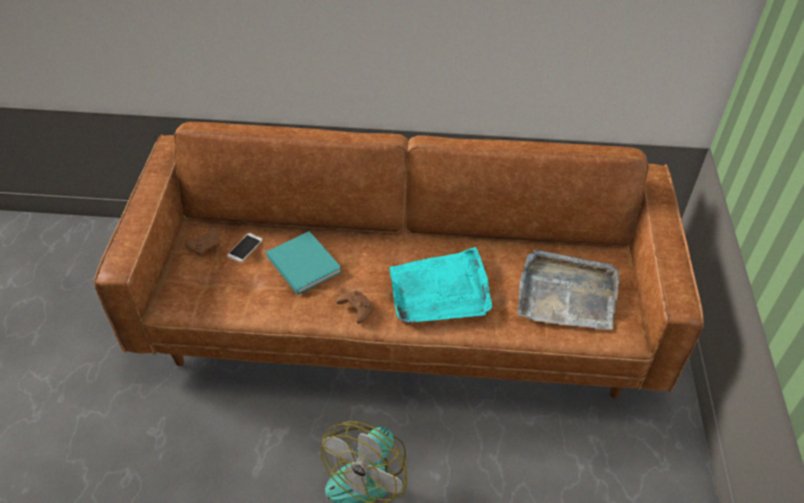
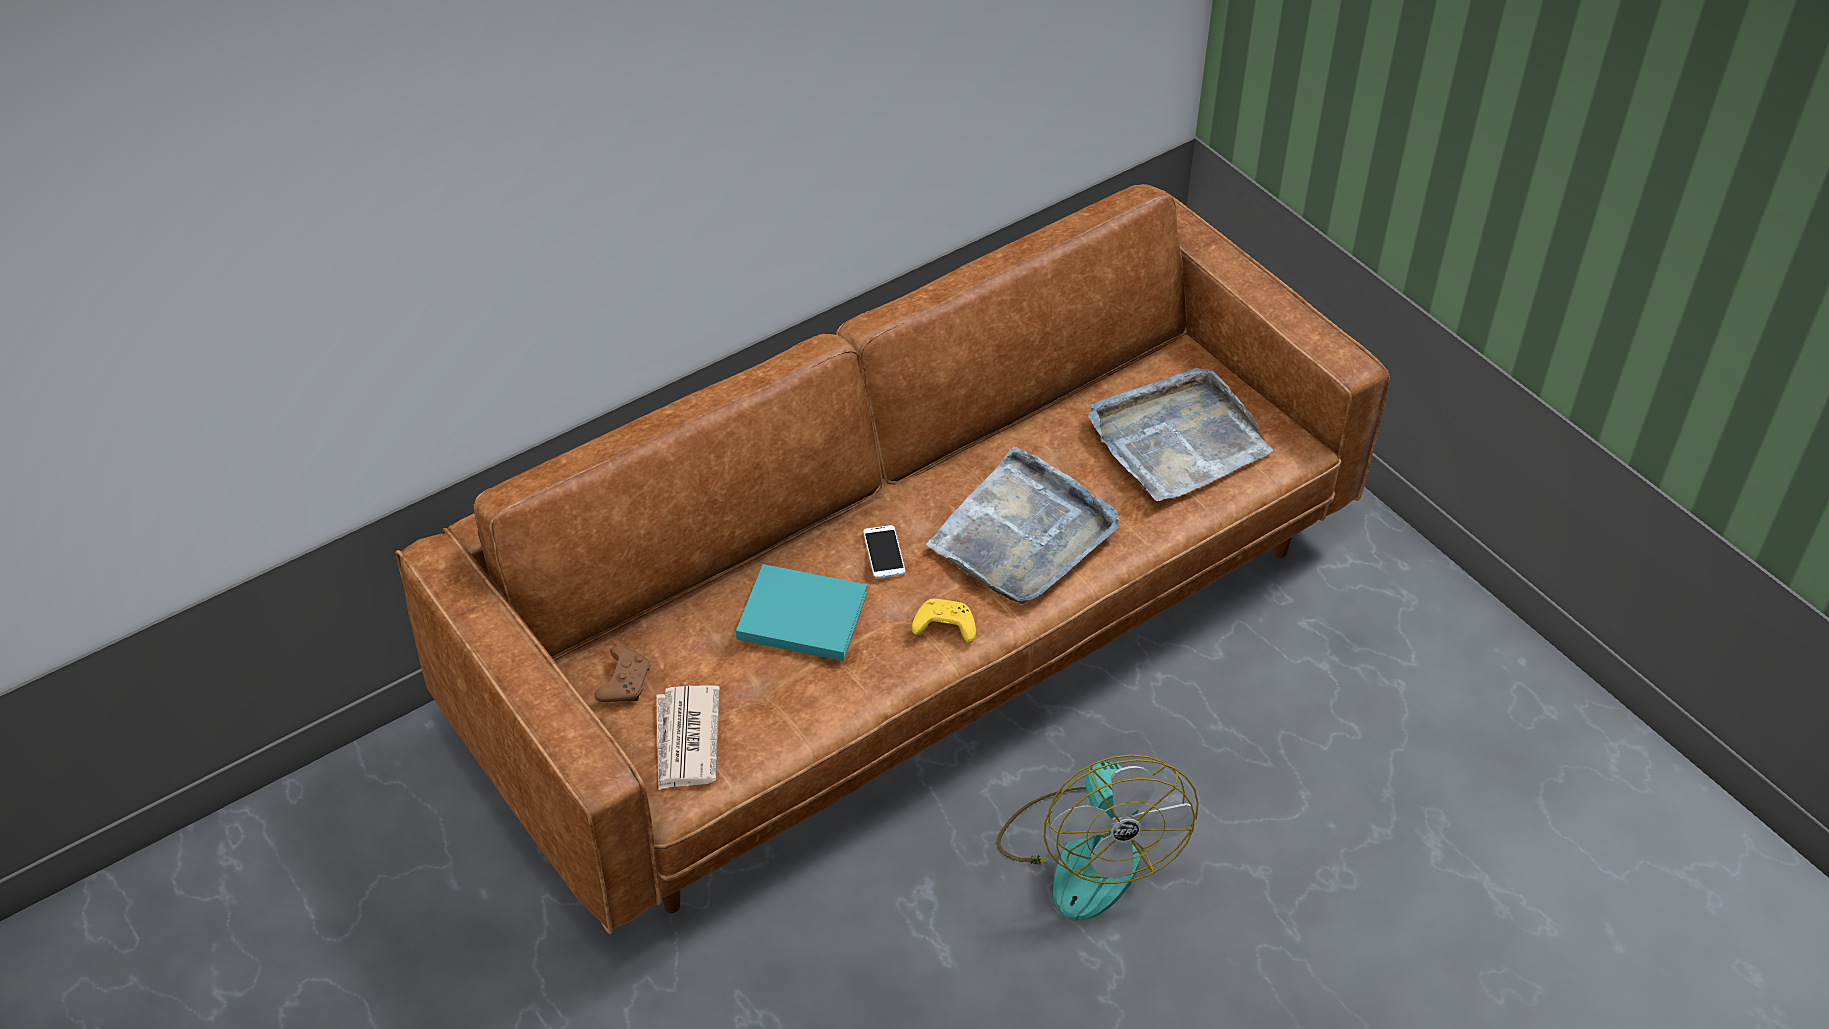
camera: 40 degrees left, 0 degrees up
(198, 285) = (686, 740): none -> newspaper
(245, 248) = (688, 648): phone -> phone (884, 552)
(355, 309) = (943, 628): brown game controller -> yellow game controller
(440, 291) = (1023, 534): turquoise tray -> grey tray

